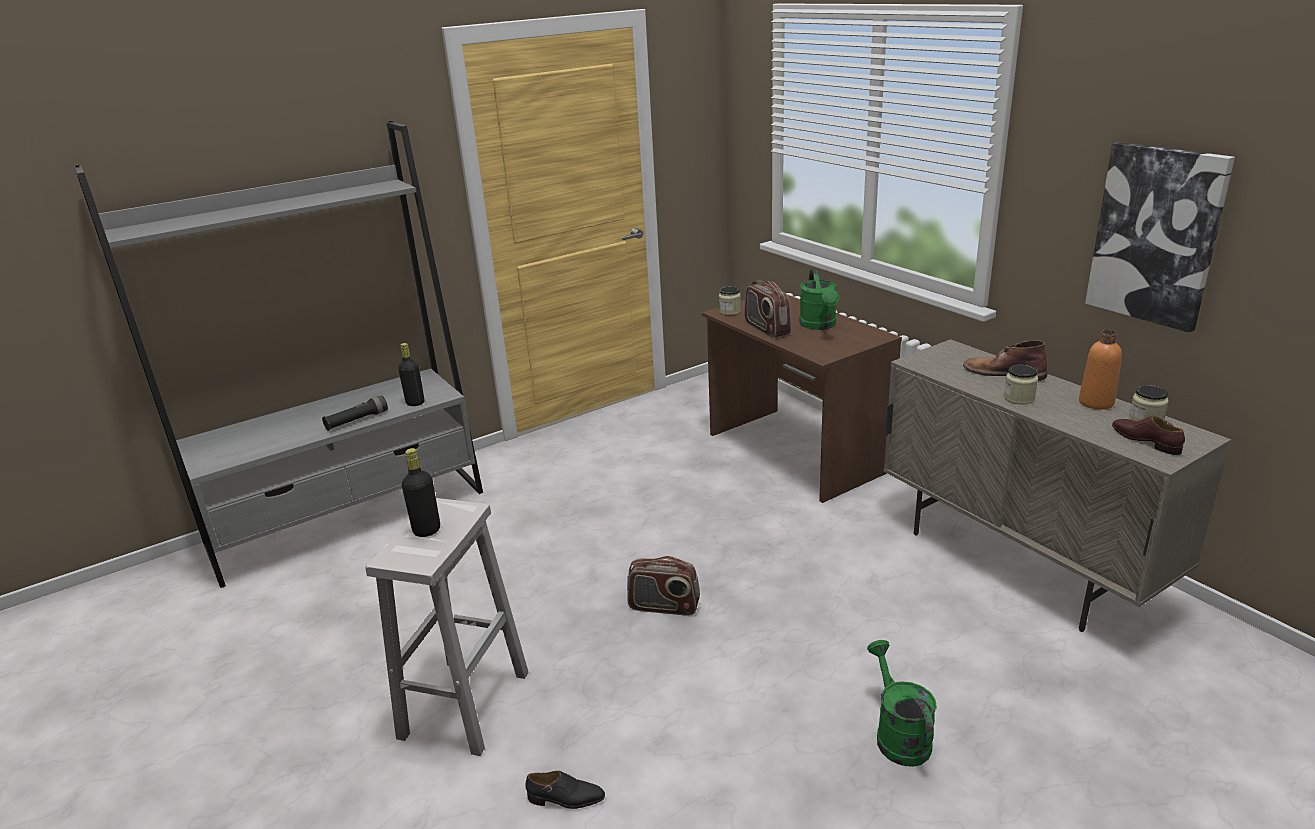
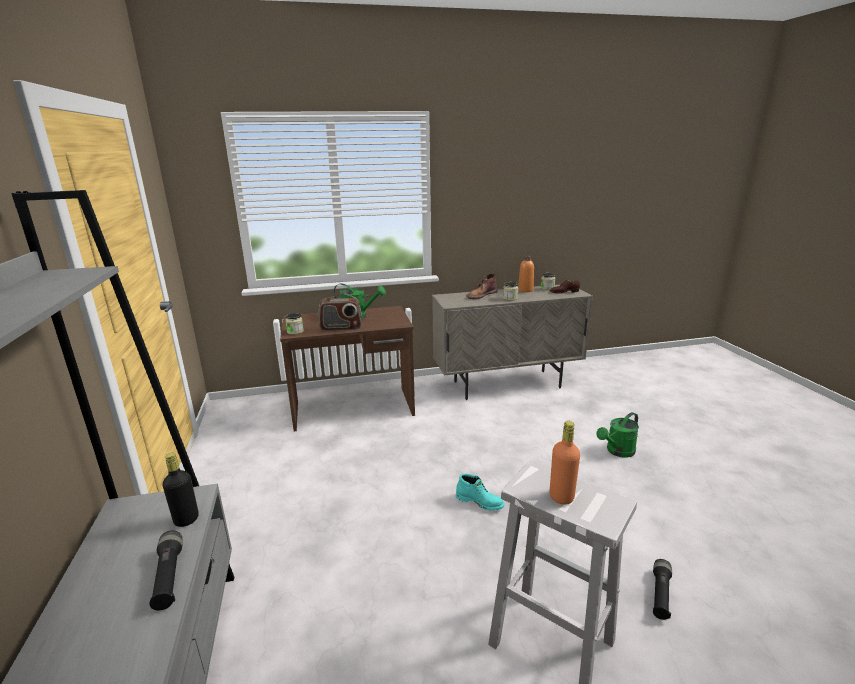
camera: 70 degrees left, 5 degrees down
(427, 530) = (561, 497): black bottle -> orange bottle
(566, 799) = (660, 594): black shoe -> black flashlight
(664, 606) = (480, 502): radio -> turquoise boot
(898, 735) = (617, 451): green watering can -> green watering can turned 45 degrees counterclockwise
(1156, 235) = (512, 213): picture -> none

